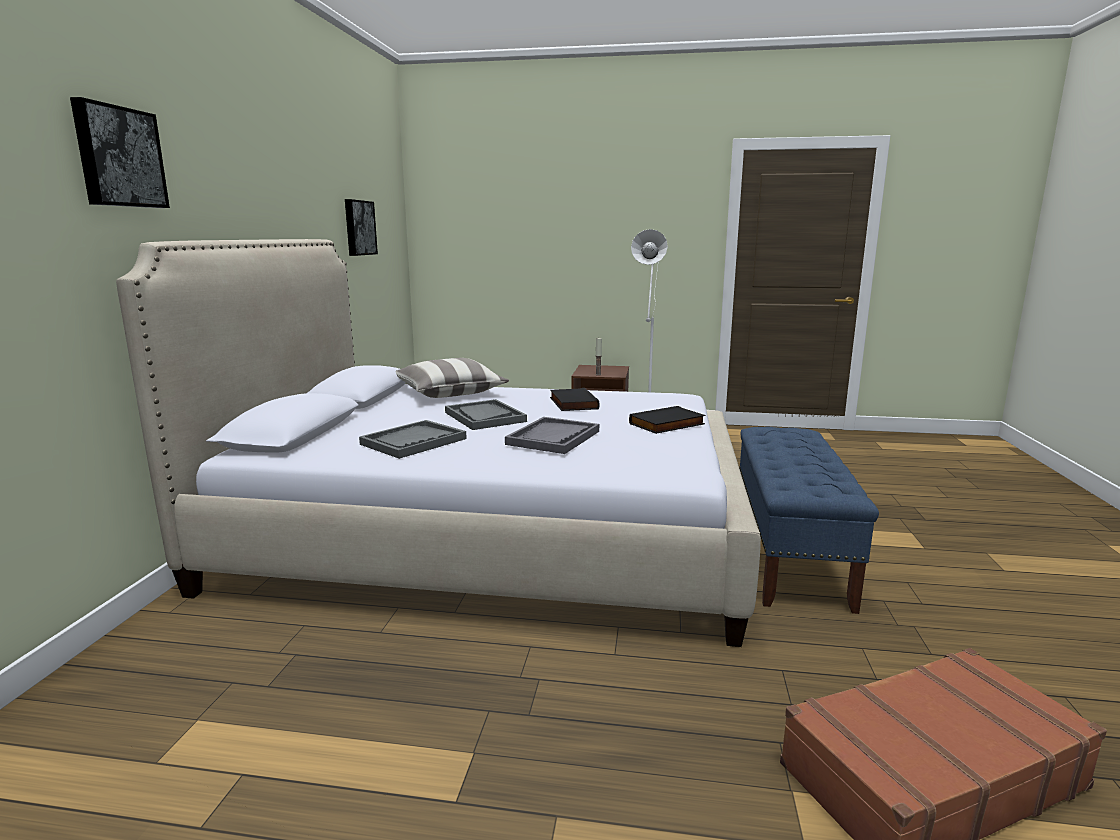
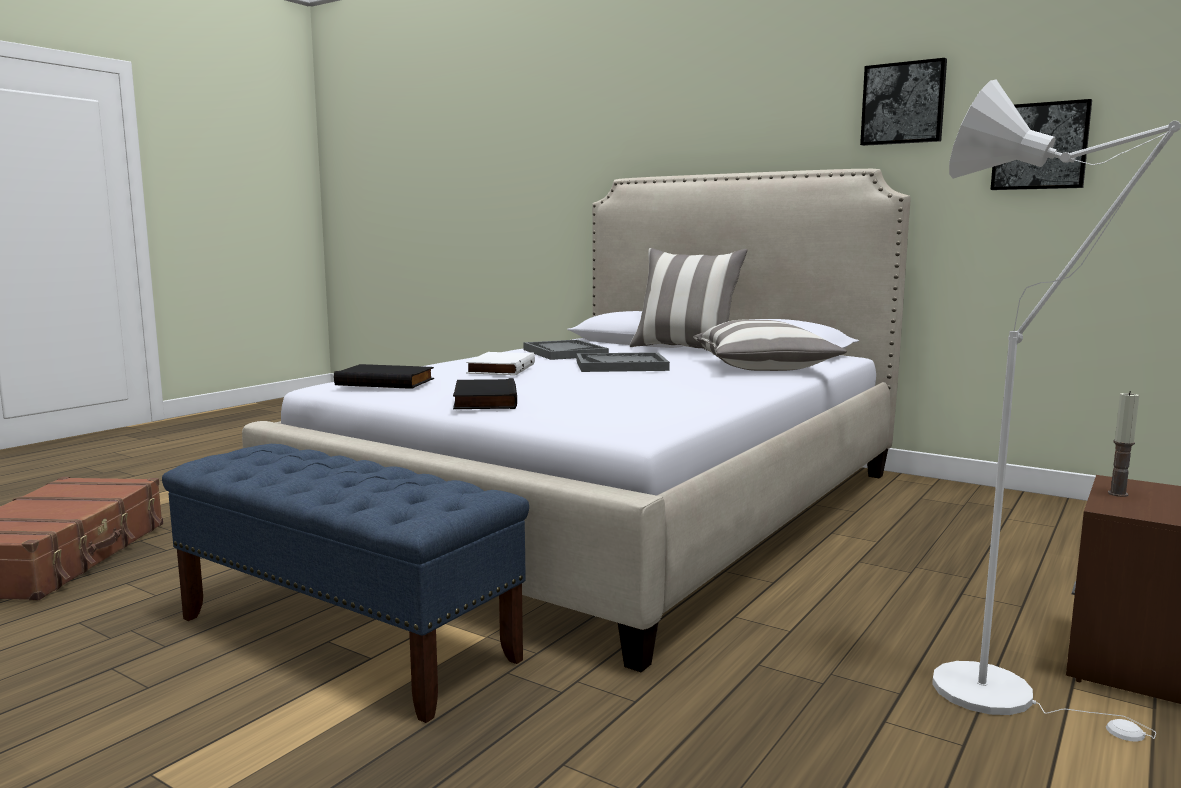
camera: 115 degrees right, 5 degrees down
(118, 157) = (636, 121): picture -> picture (903, 103)
(362, 415) = (685, 350): none -> pillow
(553, 438) = (499, 369): grey tray -> white book
(572, 403) = (650, 389): black book -> black book (387, 382)

